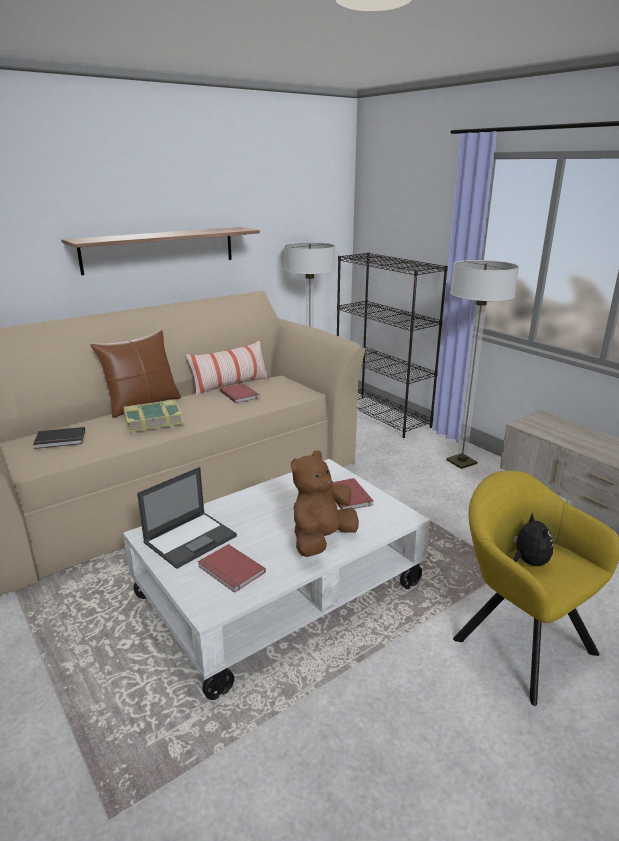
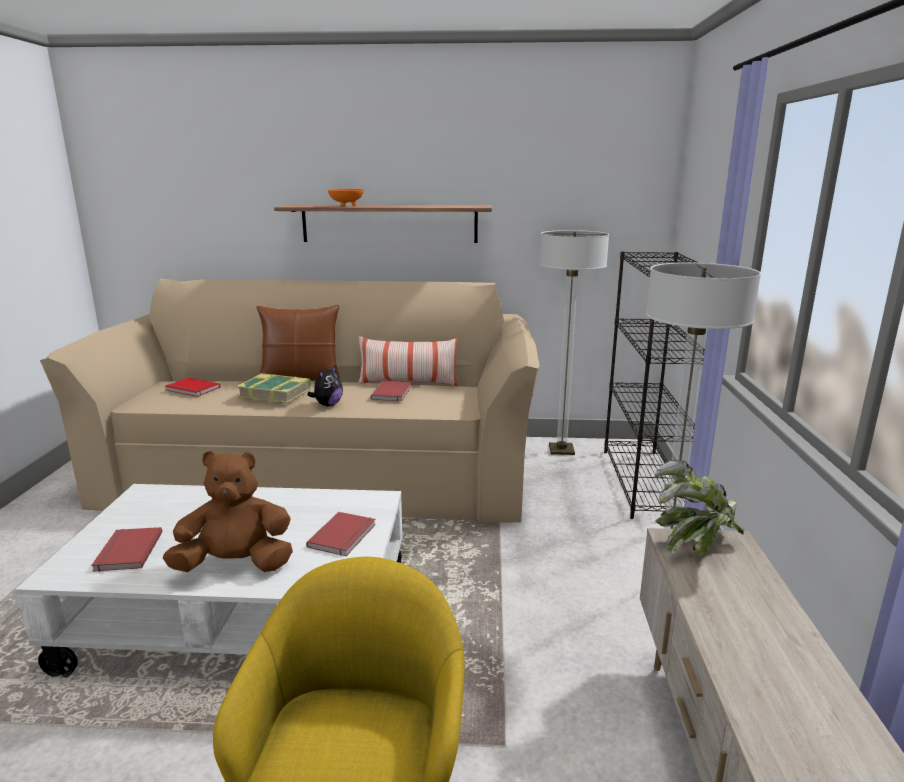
camera: 40 degrees right, 5 degrees down
(60, 440) = (192, 389): black book -> red book
(132, 236) = (346, 205): none -> orange bowl
(191, 539) = (157, 511): laptop -> none
(528, 562) = (348, 713): plush toy -> plush toy (327, 405)
(534, 423) = (694, 544): none -> potted plant

